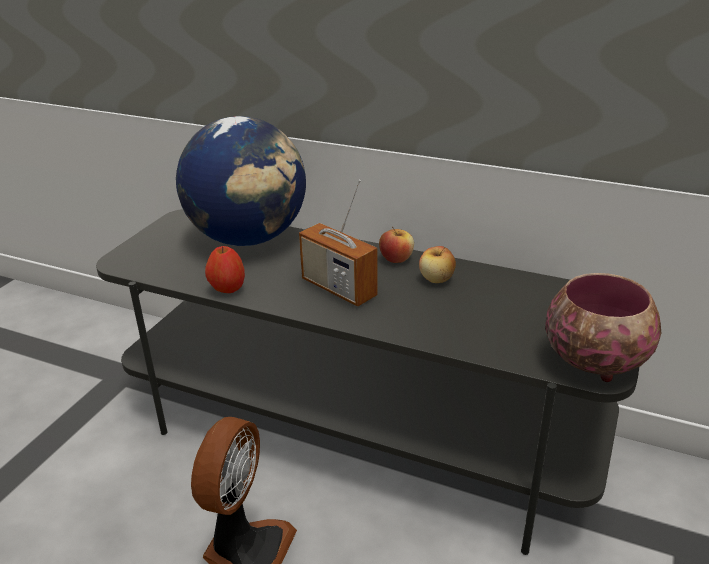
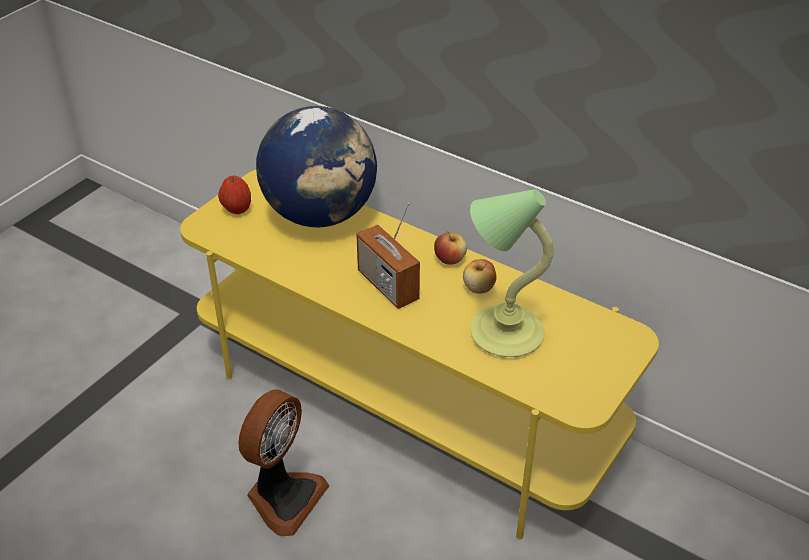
camera: 10 degrees right, 10 degrees up
(227, 289) = (290, 272): apple -> apple (237, 210)
(359, 432) = (406, 404): grey tv stand -> yellow tv stand
(480, 314) = (503, 332): none -> table lamp
(594, 361) = (581, 395): bowl -> none

